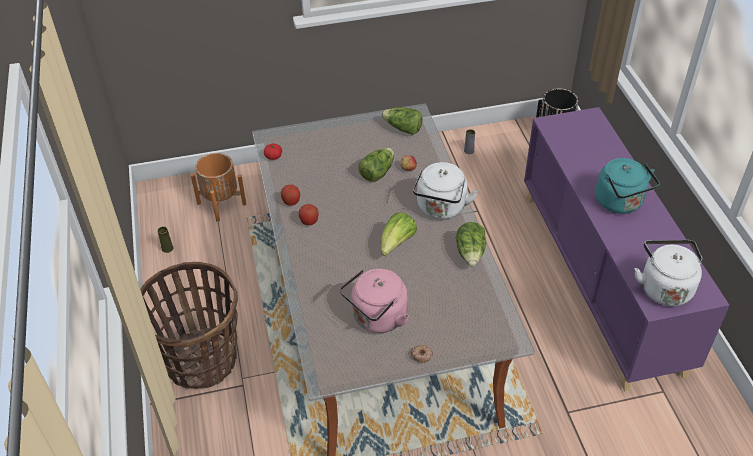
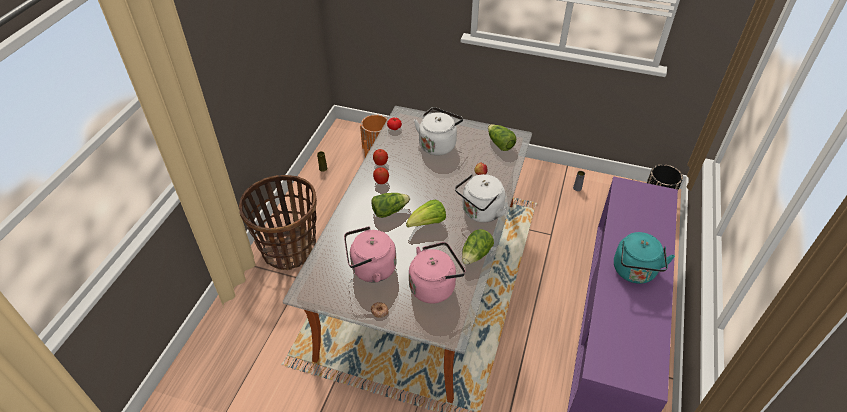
camera: 30 degrees right, 0 degrees up
(377, 172) = (456, 167): lettuce -> lettuce (389, 211)
(456, 303) = (435, 286): none -> pink kettle
(664, 287) = (619, 356): white kettle -> white kettle (438, 144)

